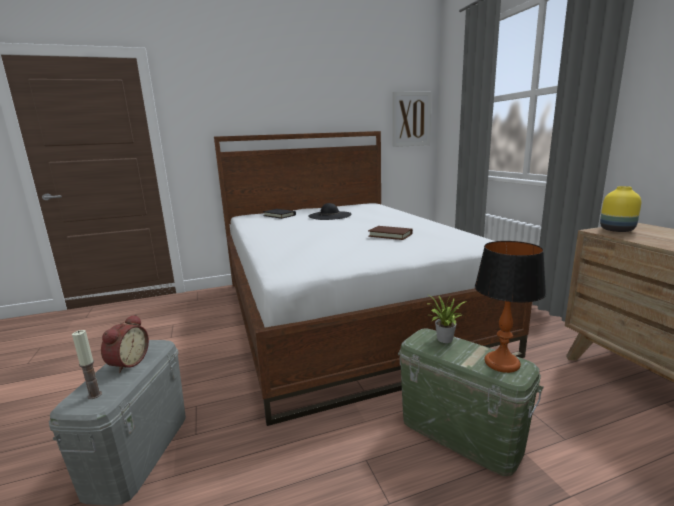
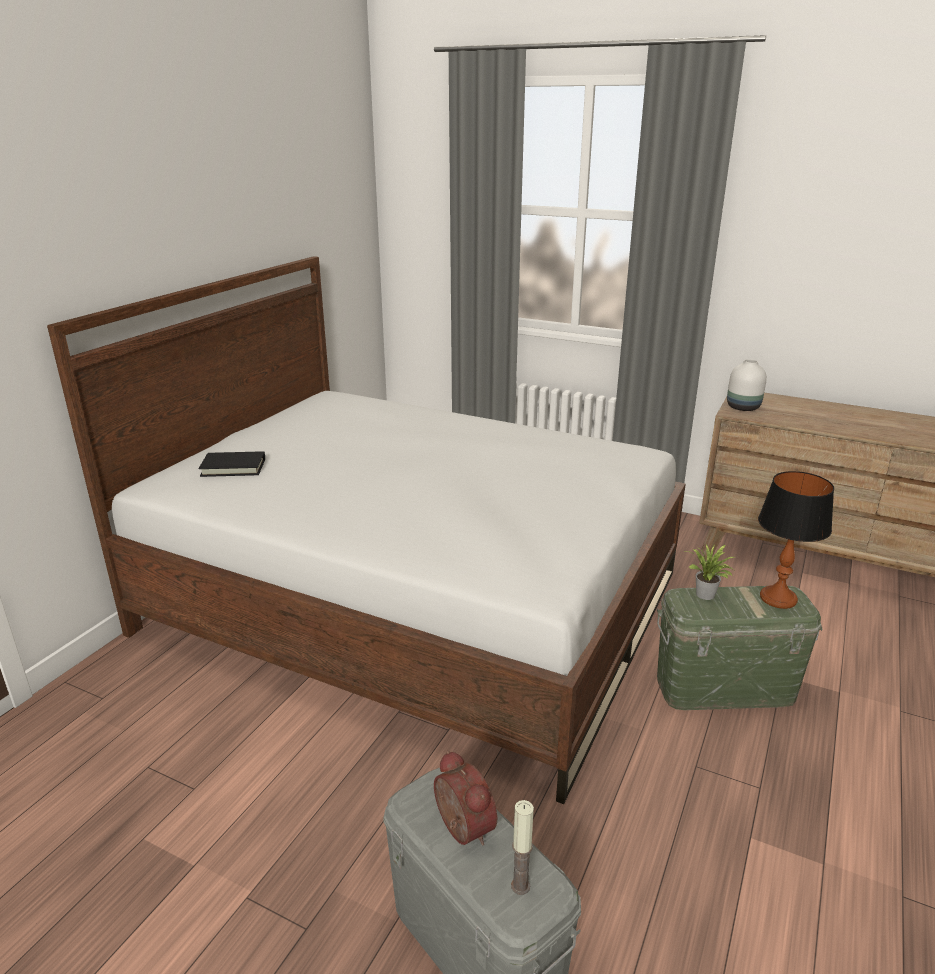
camera: 45 degrees left, 10 degrees up
(329, 215) = (332, 445): black hat -> none
(390, 235) = (516, 469): brown book -> none
(411, 119) = (349, 226): picture -> none
(617, 230) = (744, 408): yellow vase -> white vase

